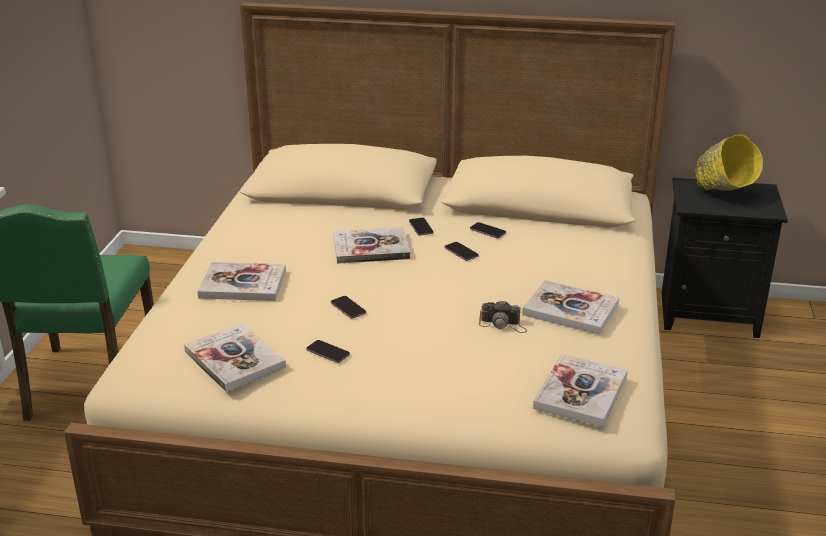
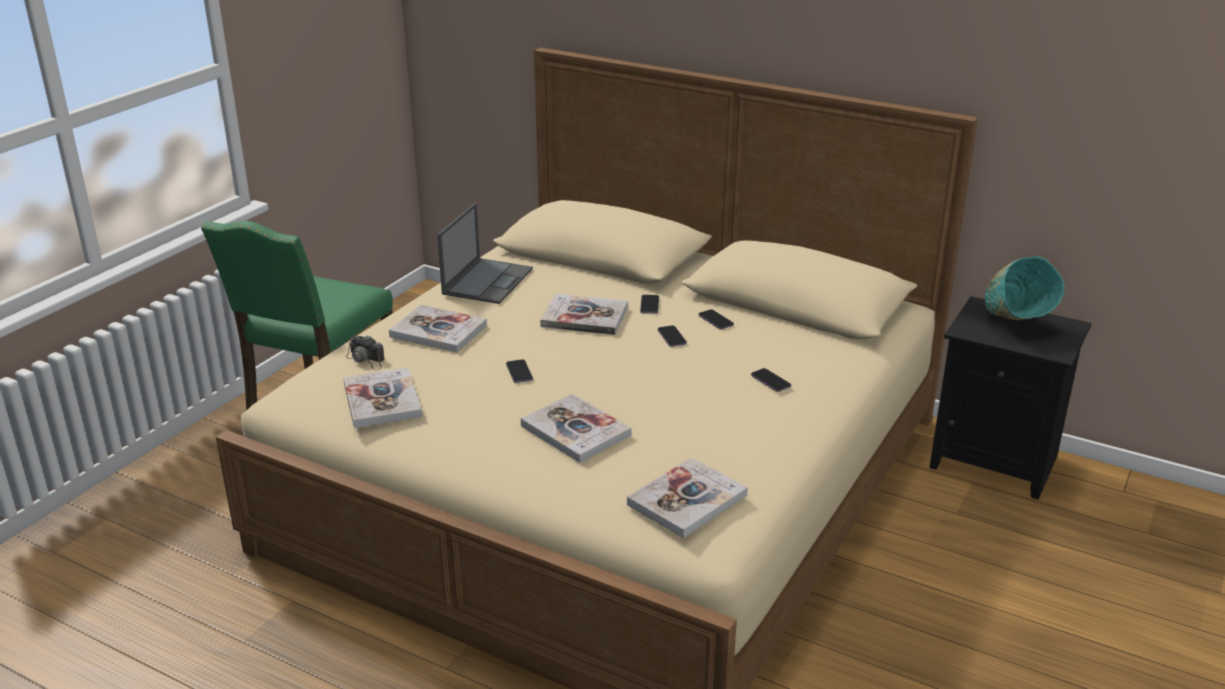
camera: 20 degrees right, 0 degrees up
(256, 230) = (488, 281): none -> laptop
(328, 353) = (470, 411): phone -> phone (770, 381)
(503, 325) = (659, 417): camera -> camera (366, 360)
(570, 309) = (741, 416): book -> book (575, 431)
(723, 195) = (1015, 325): yellow bowl -> turquoise bowl

